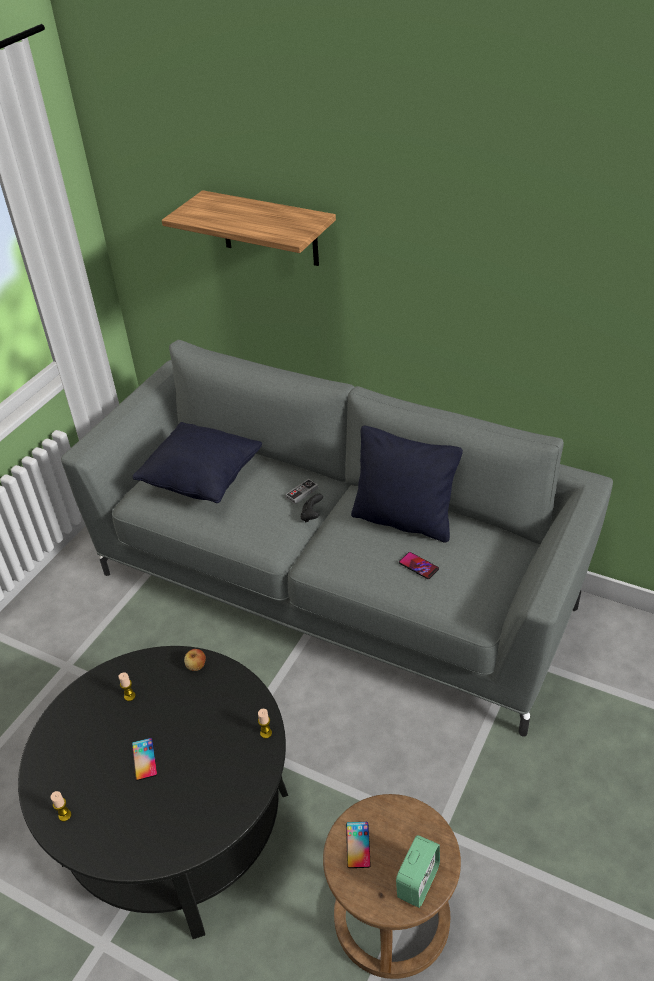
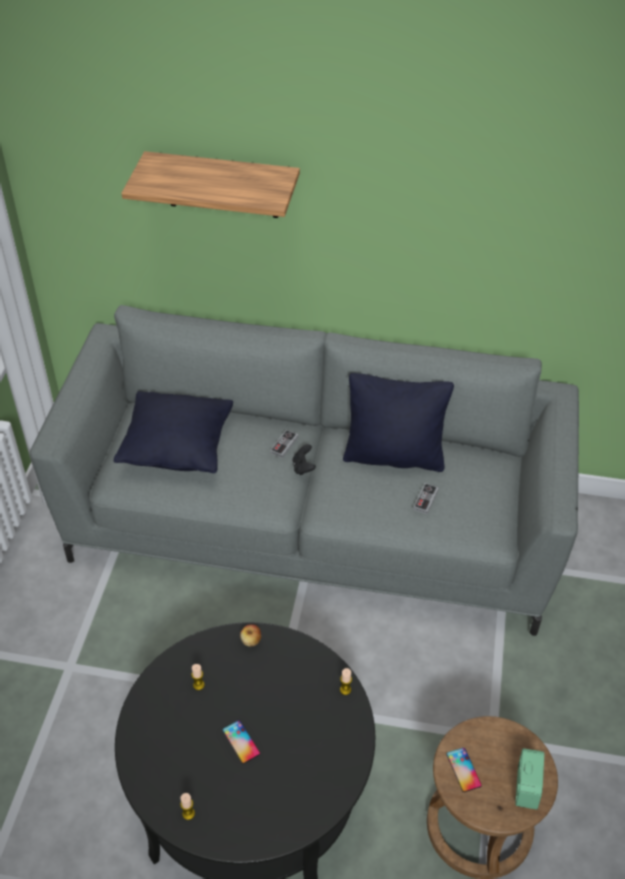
camera: 20 degrees left, 5 degrees up
(418, 566) = (426, 500): phone -> game controller

